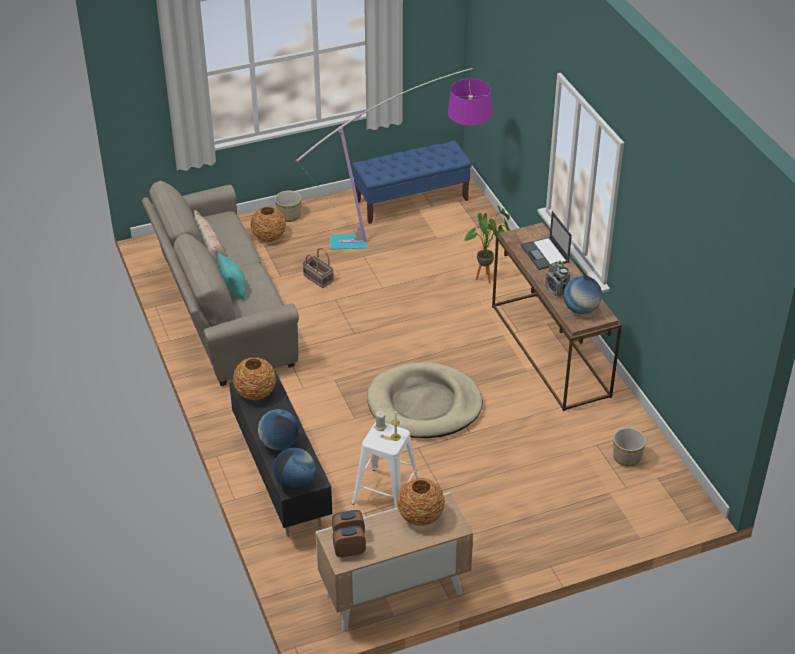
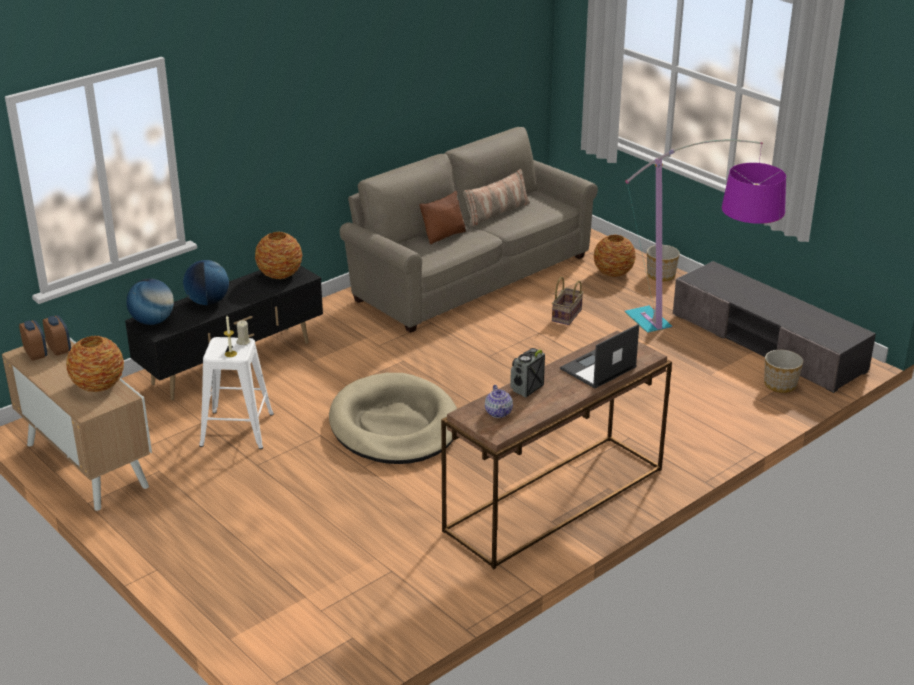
camera: 70 degrees right, 10 degrees down
(233, 289) = (444, 235): turquoise pillow -> brown pillow
(412, 201) = (767, 343): blue bench -> grey tv stand
(488, 279) = (661, 426): potted plant -> none
(580, 309) = (498, 412): globe -> teapot
(627, 458) = (379, 602): planter -> planter (779, 385)

